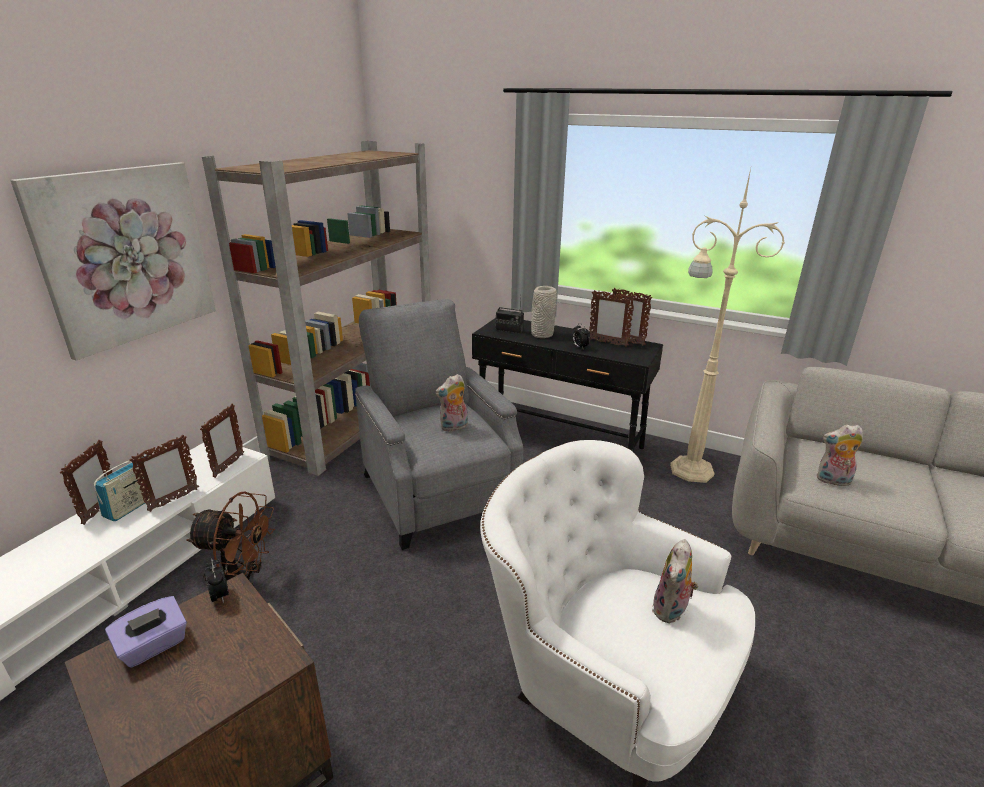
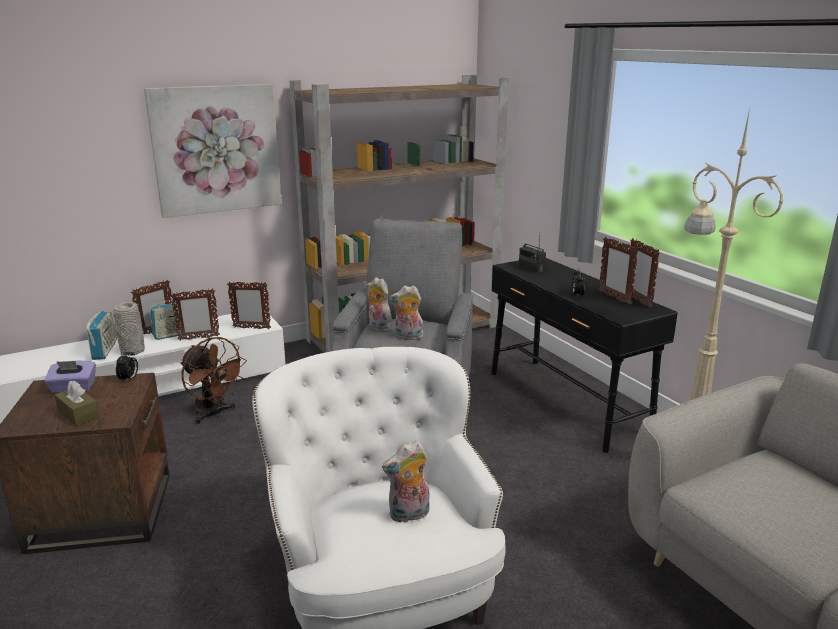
camera: 35 degrees right, 5 degrees down
(48, 563) = (104, 350): none -> radio
(213, 679) = (78, 414): none -> brown tissue box
(228, 466) = (251, 328): picture frame -> picture frame turned 45 degrees clockwise
(541, 334) = (556, 278): grey vase -> grey vase (132, 351)
(833, 481) = (734, 493): plush toy -> plush toy (378, 327)

